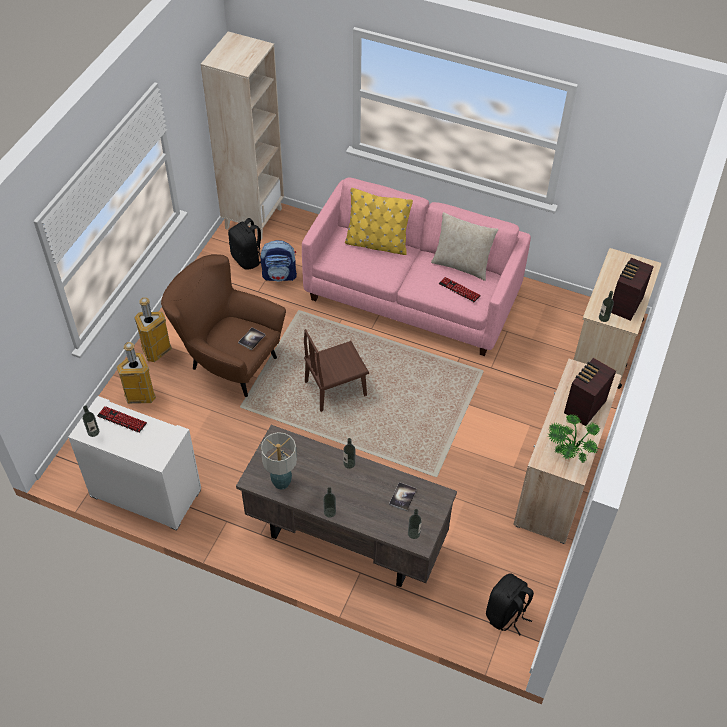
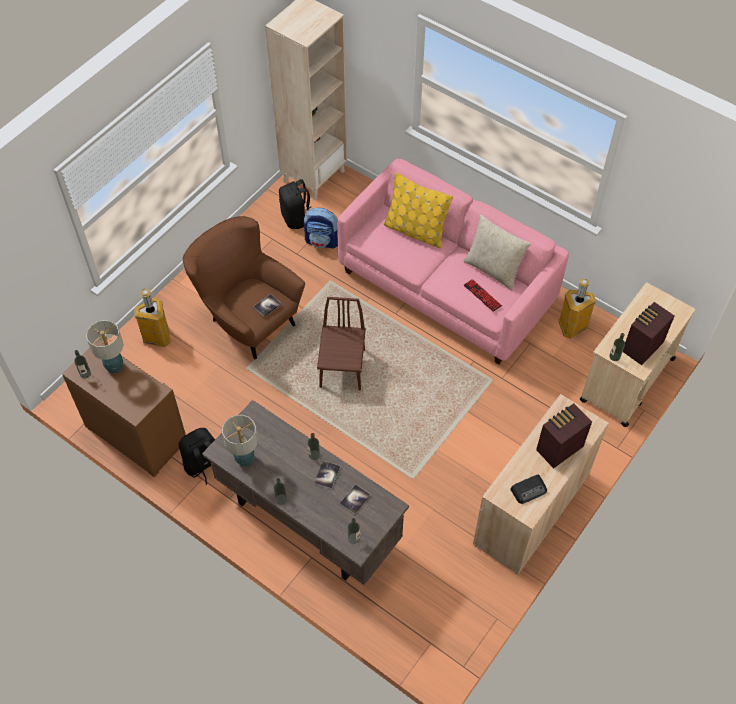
camera: 15 degrees right, 5 degrees up
(122, 420) = (114, 367): keyboard -> table lamp
(145, 493) = (135, 435): white dresser -> brown dresser
(156, 351) = (184, 296): trash can -> trash can (572, 327)
(335, 388) = (342, 368): brown chair -> brown chair turned 105 degrees clockwise
(368, 480) = (327, 475): none -> book
(506, 614) = (438, 631): black backpack -> black backpack (203, 465)
(569, 450) = (529, 490): potted plant -> radio

